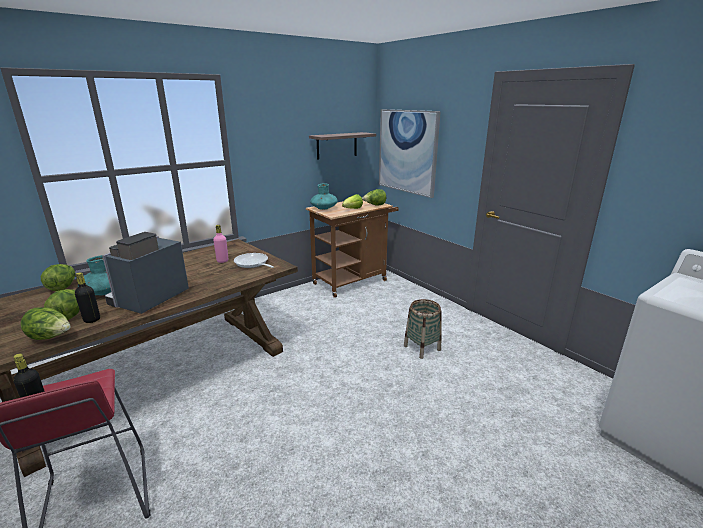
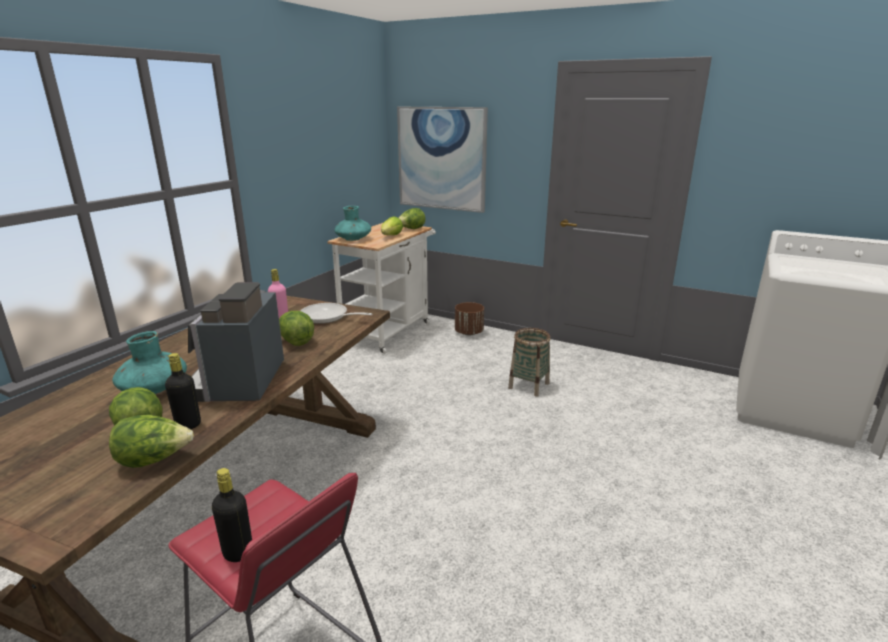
camera: 25 degrees left, 0 degrees up
(63, 287) = (64, 397): lettuce -> lettuce (296, 341)
(337, 145) = (352, 155): shelf -> none
(353, 280) = (389, 331): brown cart -> white cart
(411, 293) = (469, 332): none -> brown planter

